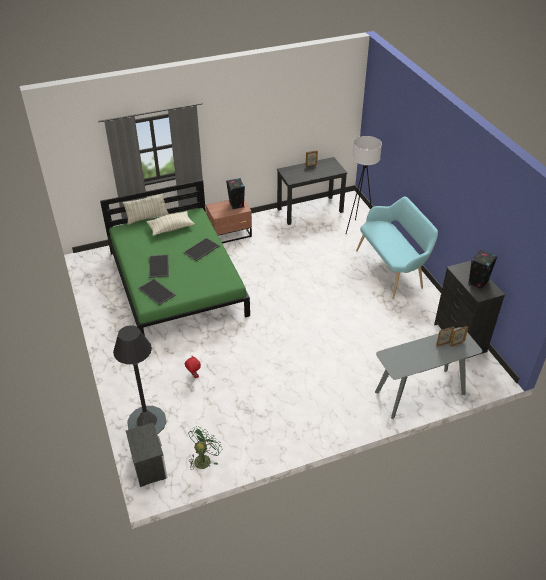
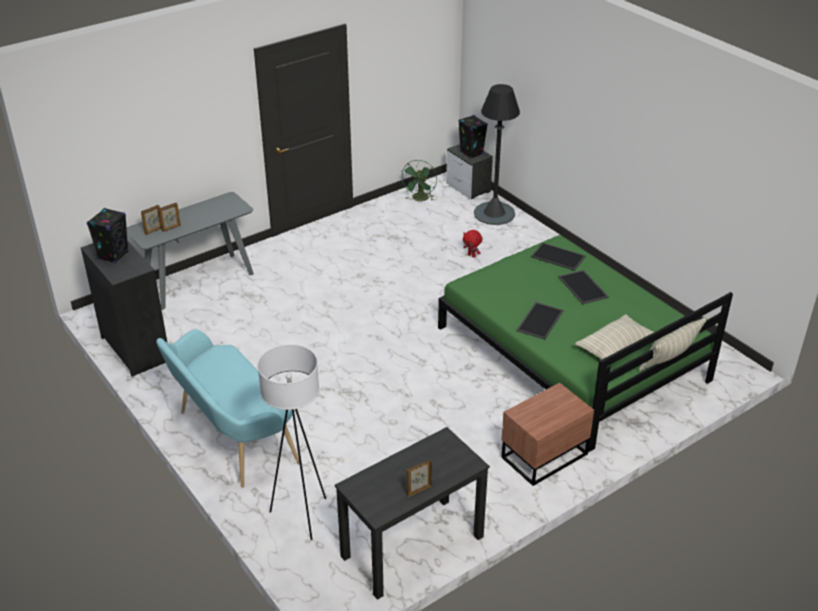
camera: 165 degrees right, 5 degrees down
(236, 205) = (537, 418): black speaker -> black speaker (471, 153)

